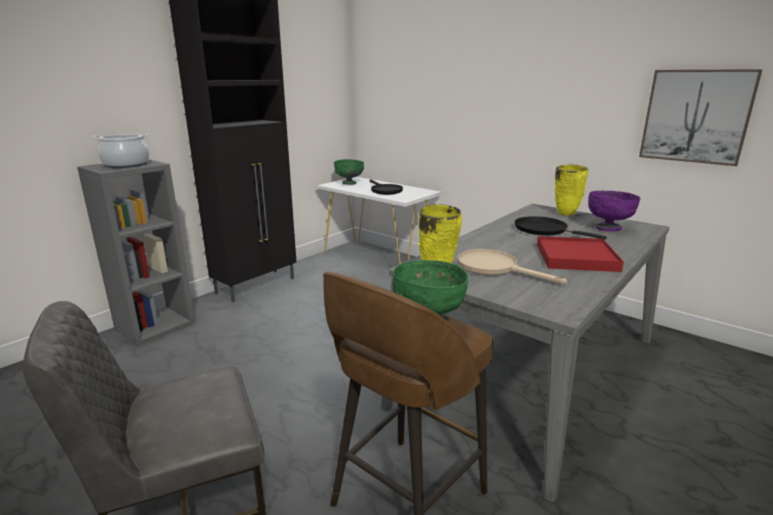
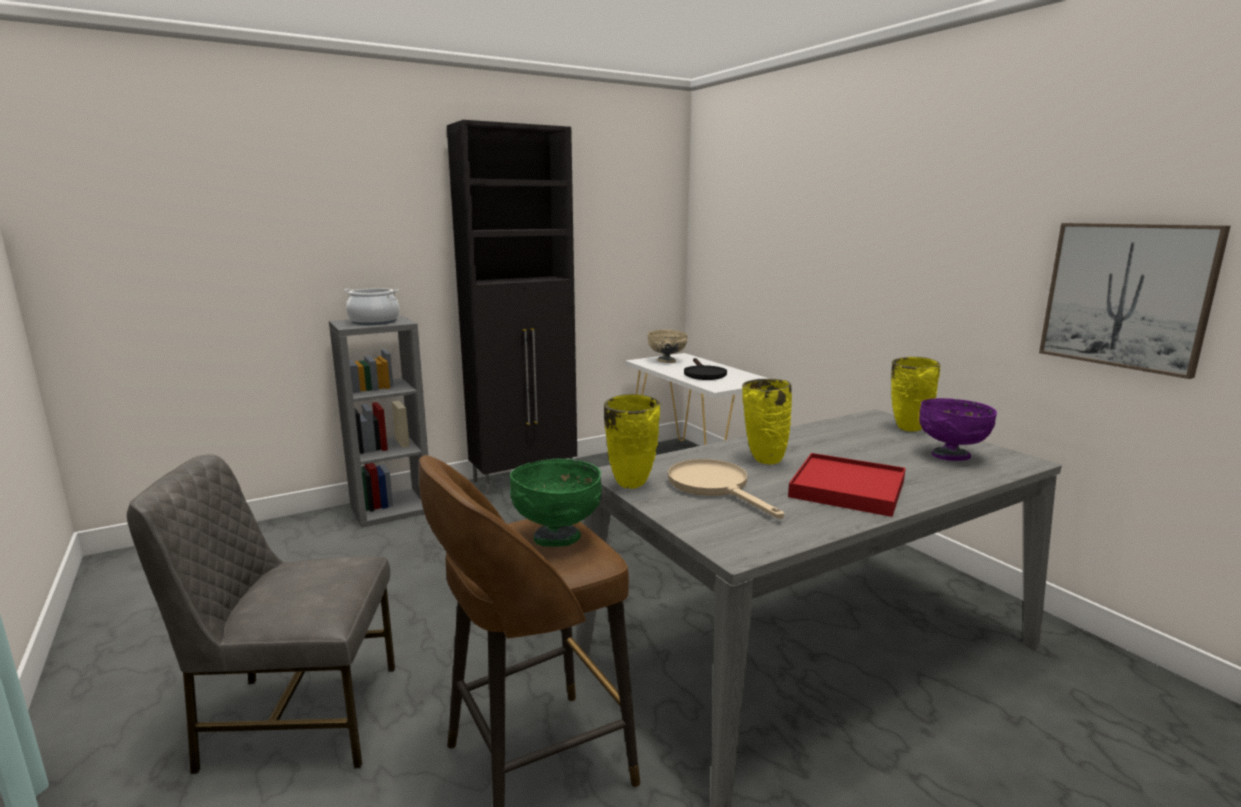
camera: 20 degrees right, 5 degrees down
(349, 183) = (666, 361): green bowl -> beige bowl
(504, 245) = (763, 460): none -> yellow vase
(544, 230) = (847, 447): black frying pan -> none

